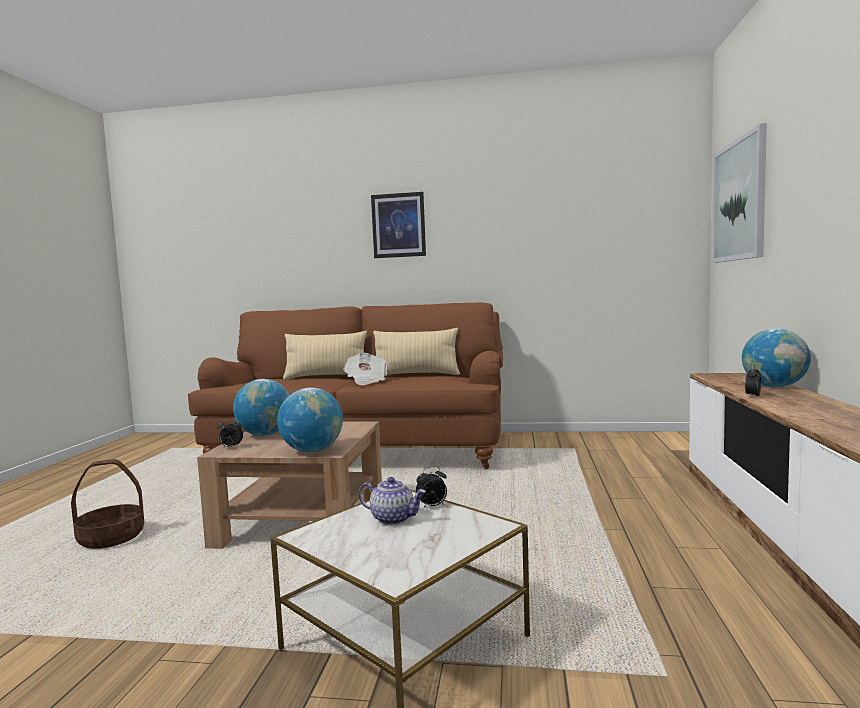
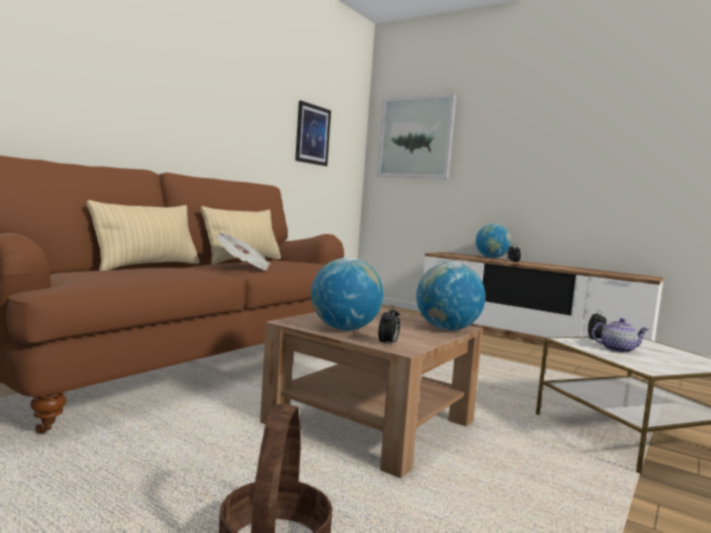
camera: 65 degrees left, 0 degrees up
(393, 518) = (617, 349): teapot -> teapot turned 45 degrees clockwise
(398, 225) = (168, 75): picture -> picture (312, 134)

